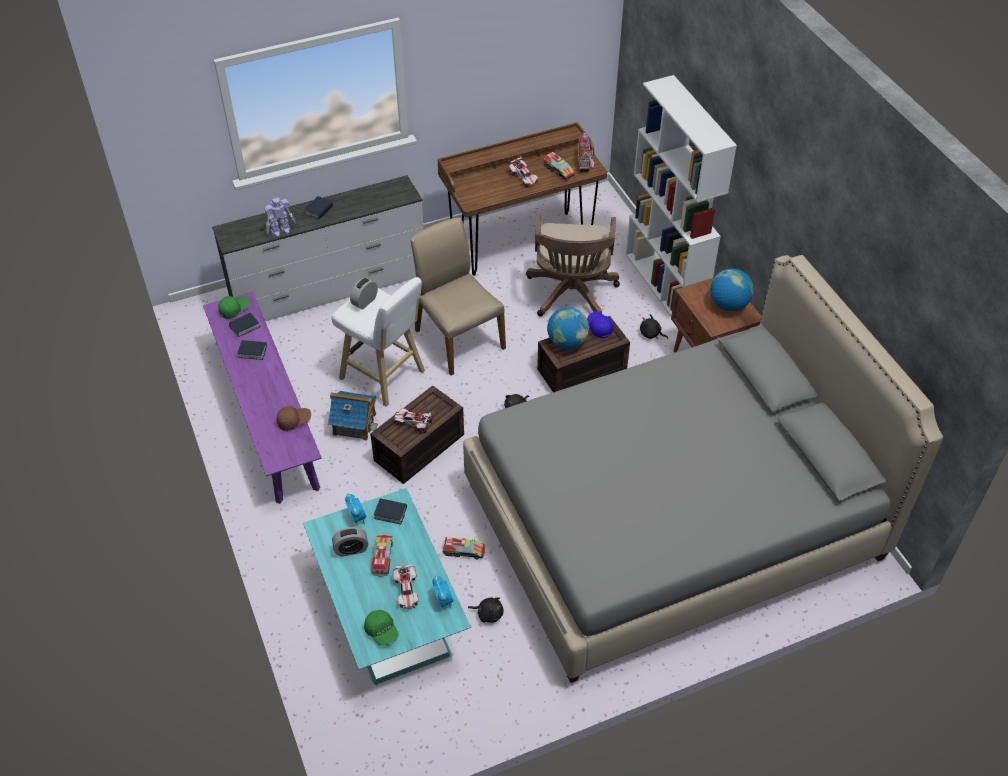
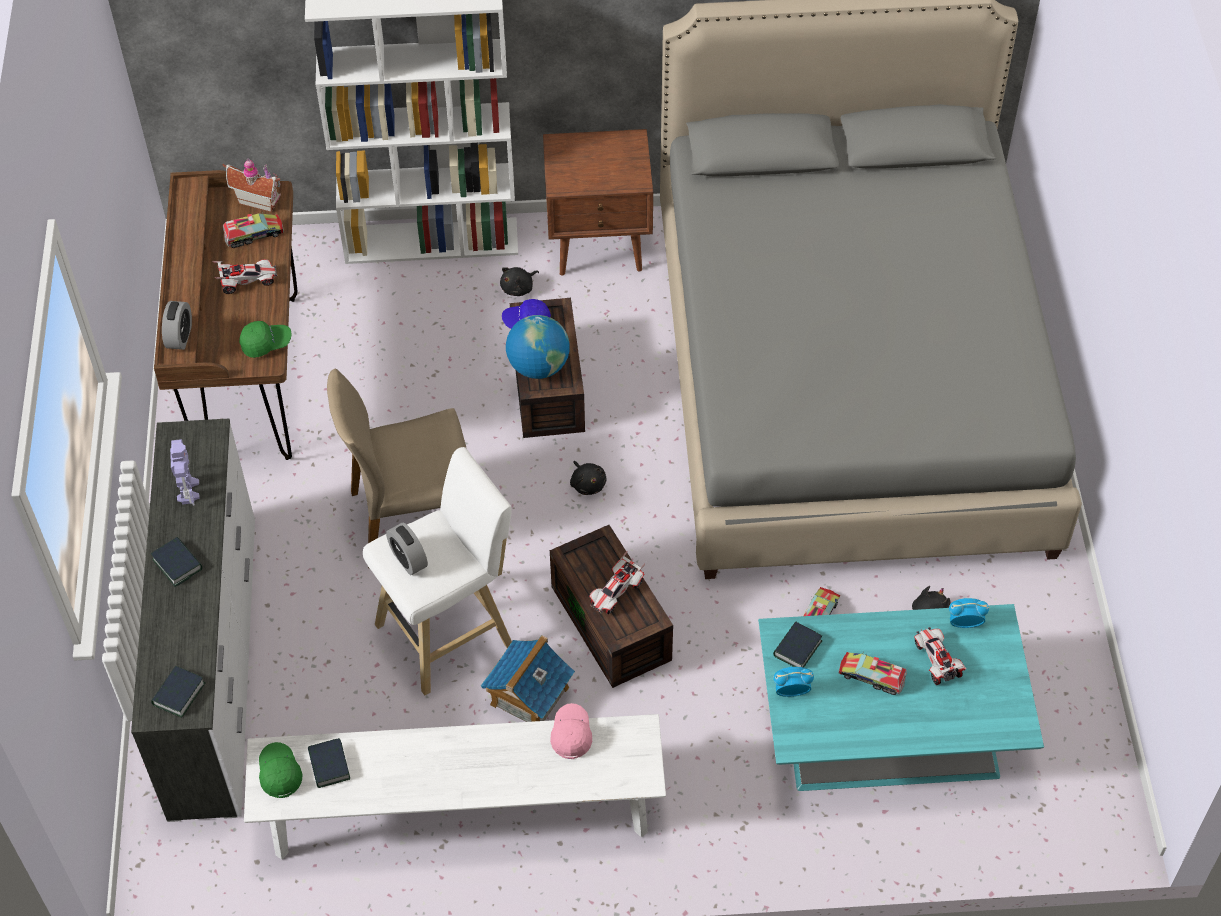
camera: 70 degrees left, 5 degrees up
(252, 352) = (393, 765): book -> book (179, 694)
(267, 416) = (461, 814): purple bench -> white bench
(281, 231) = (200, 629): toy robot -> toy robot (188, 489)
(294, 421) = (571, 735): brown cap -> pink cap
(351, 549) = (845, 711): alarm clock -> alarm clock (180, 337)
(382, 631) = (993, 705): green cap -> green cap (266, 343)
(406, 591) = (936, 661): toy car -> toy car turned 120 degrees counterclockwise
(571, 296) = (396, 353): brown office chair -> none
(728, 305) = (603, 154): globe -> none

